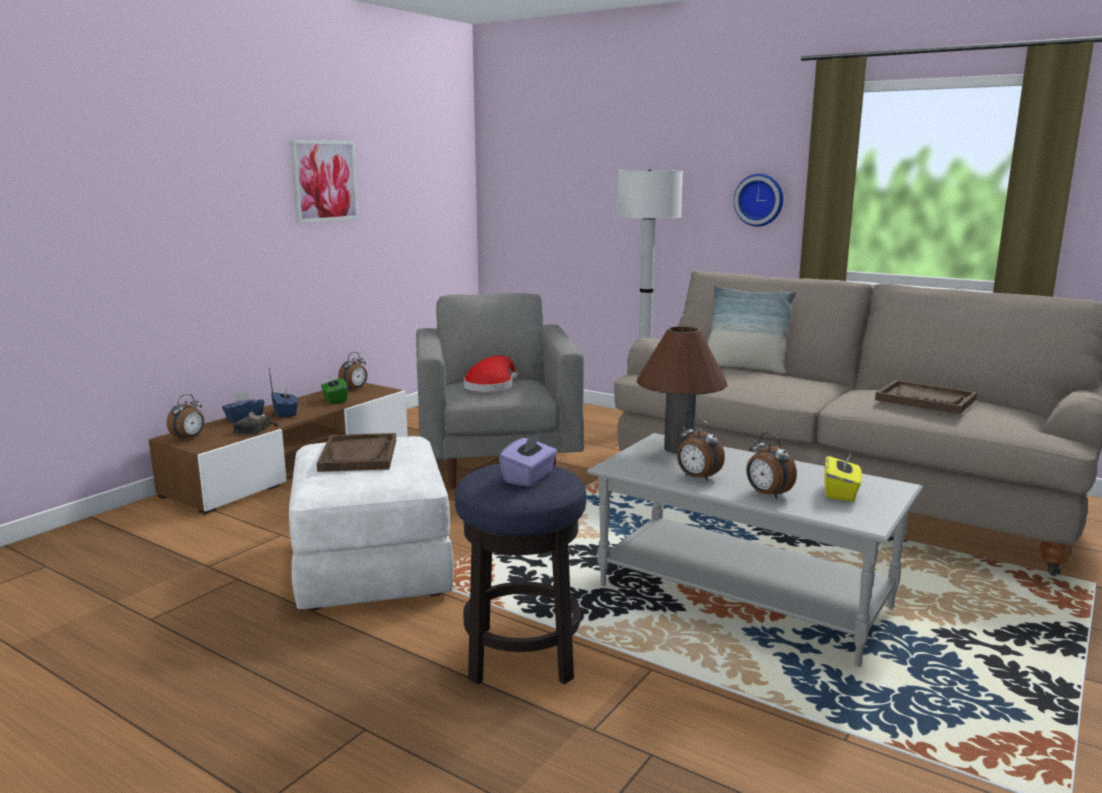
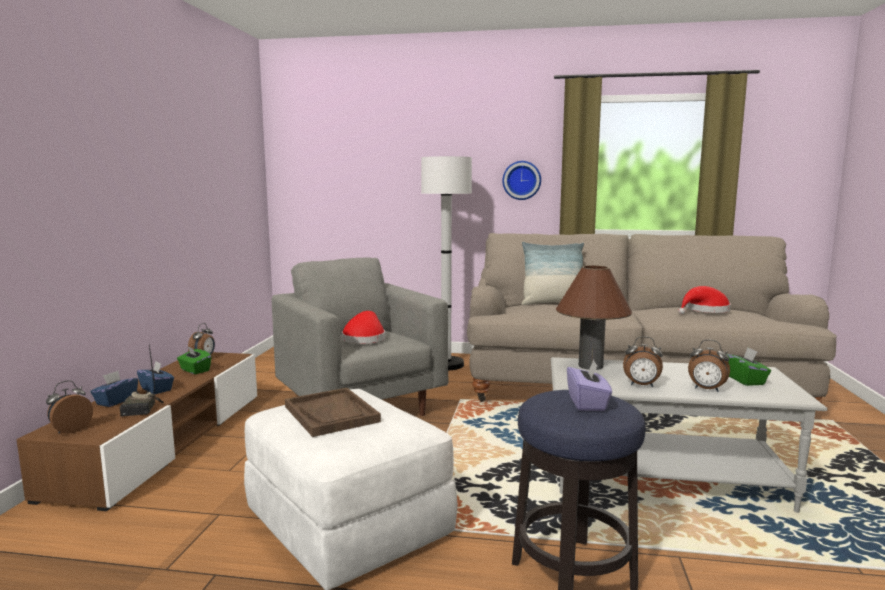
camera: 25 degrees left, 5 degrees down
(189, 438) = (70, 430): alarm clock -> alarm clock turned 150 degrees counterclockwise
(324, 181) = (164, 162): picture -> none
(840, 492) = (745, 380): yellow tissue box -> green tissue box
(925, 400) = (704, 310): brown tray -> red hat

